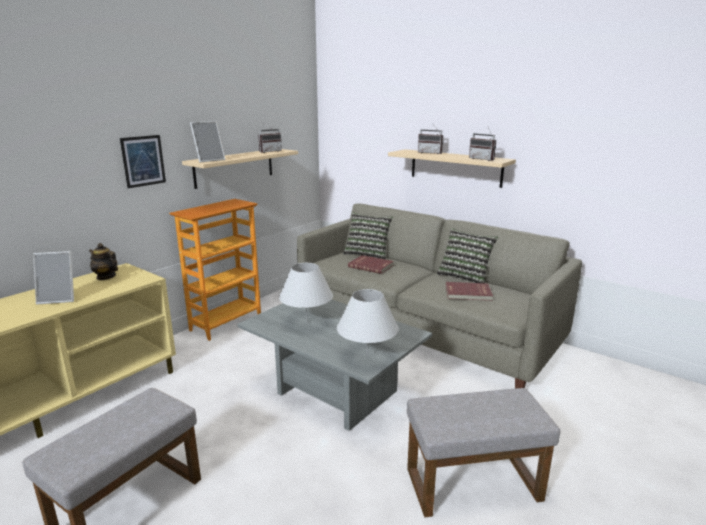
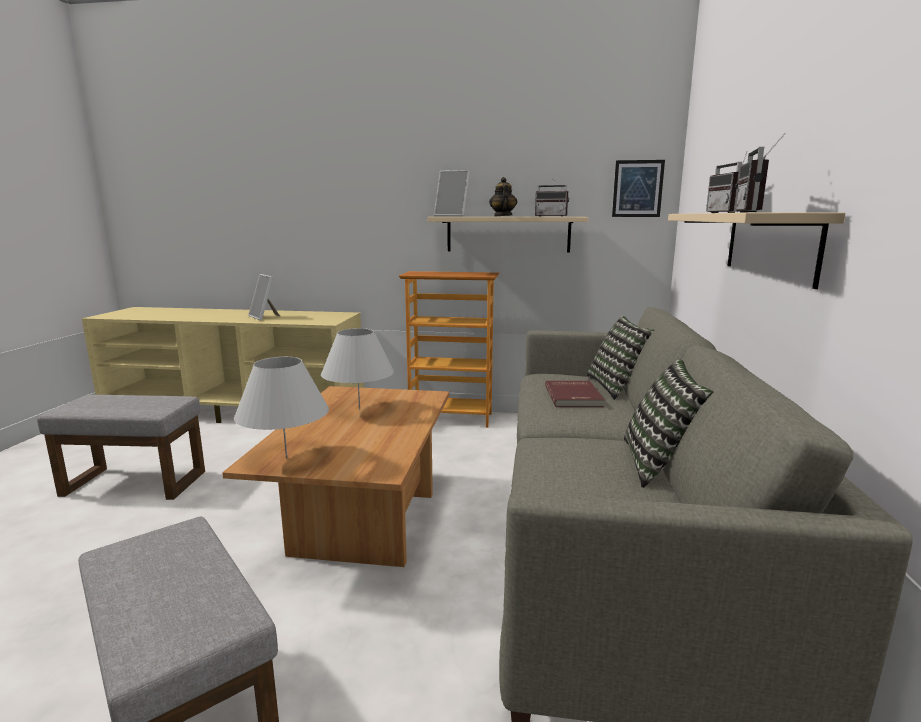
camera: 60 degrees right, 5 degrees down
(106, 277) = (321, 315): teapot -> teapot (502, 216)
(143, 161) = (390, 211): picture -> picture (637, 188)
(334, 393) = (362, 520): grey coffee table -> brown coffee table
(468, 293) = (579, 478): red book -> none

